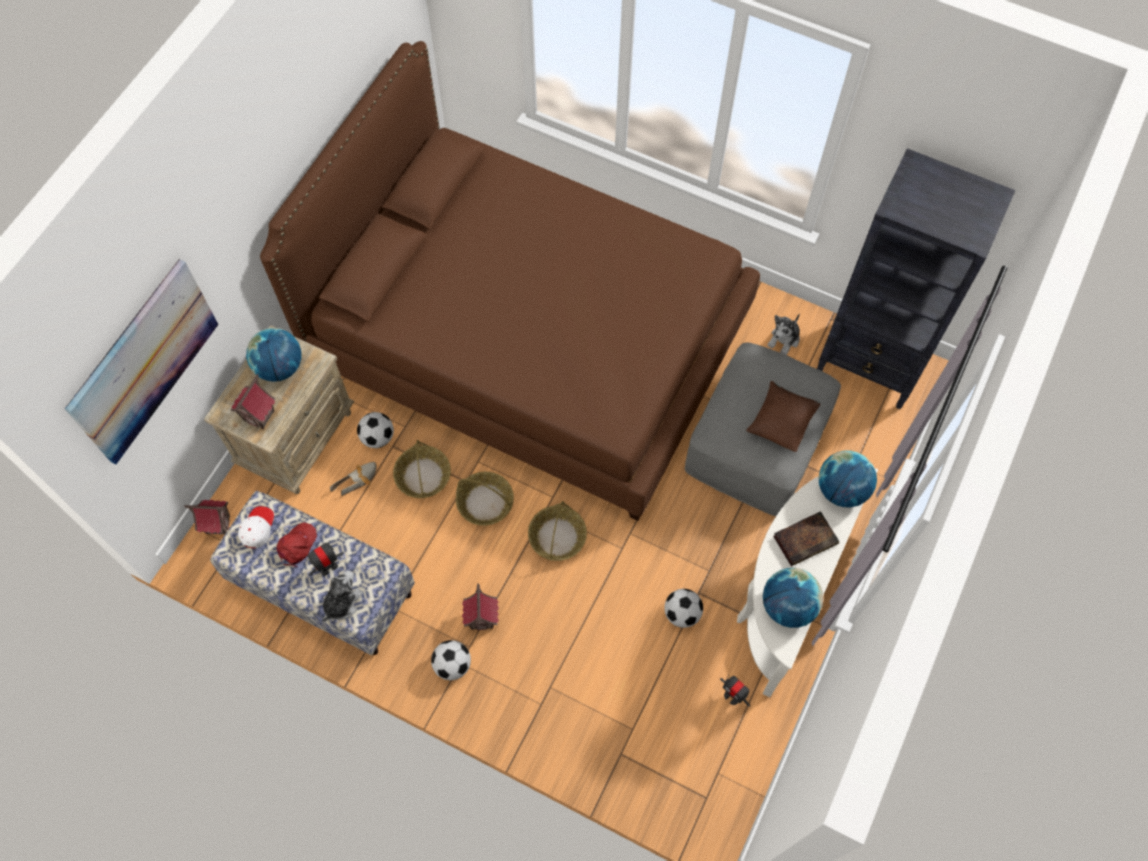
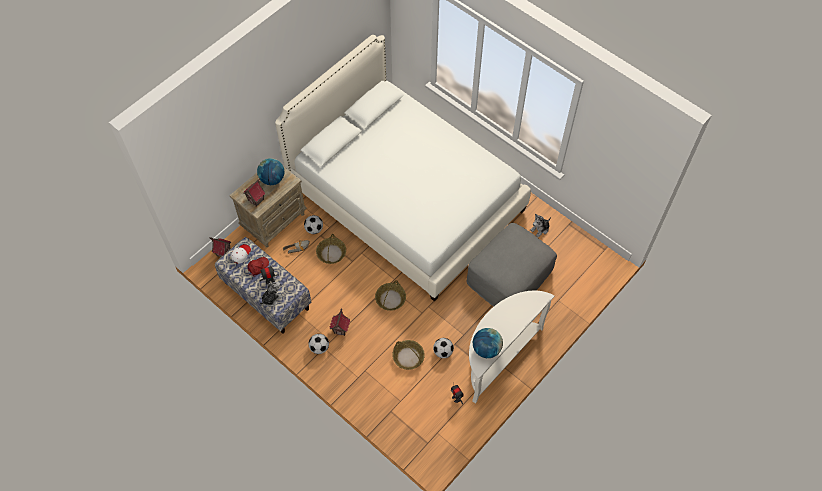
camera: 15 degrees right, 5 degrees down
(144, 362) = (207, 157): picture -> none
(485, 502) = (359, 274): basket -> basket (408, 357)
(530, 338) = (406, 198): brown bed -> white bed
(781, 423) = (517, 265): brown pillow -> none
(806, 539) = (506, 320): book -> none
(841, 489) = (532, 301): globe -> none
(871, 364) = (583, 252): black bookcase -> none

